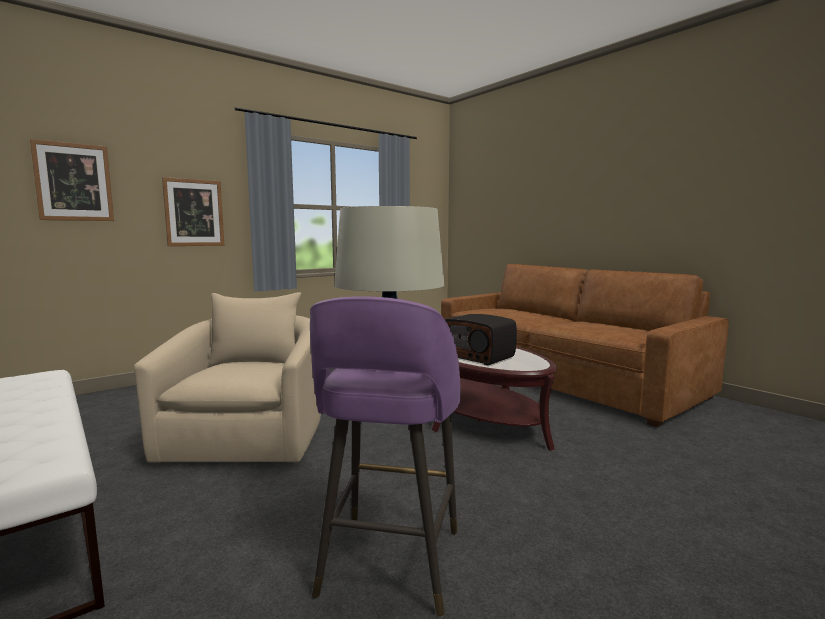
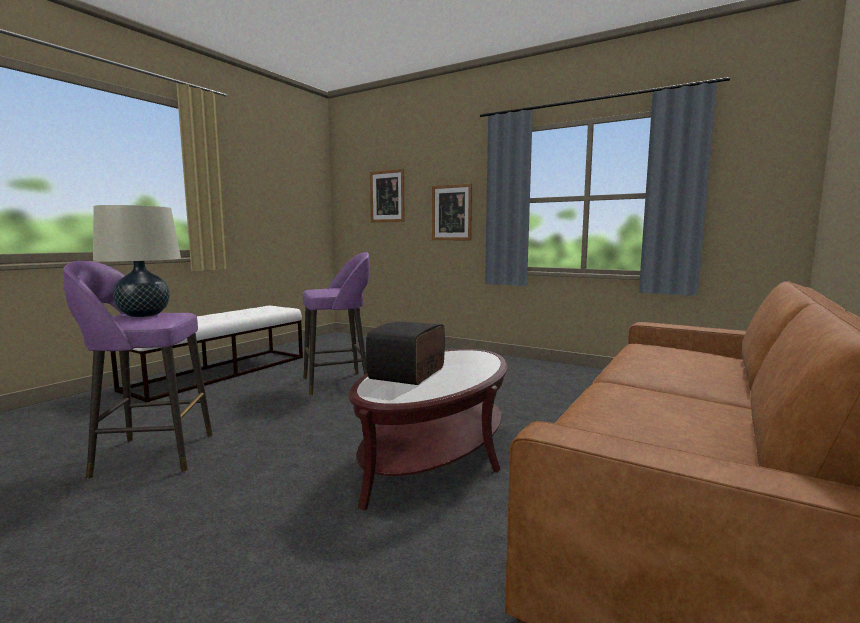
camera: 70 degrees right, 0 degrees up
(250, 435) = (338, 383): beige armchair -> purple stool

